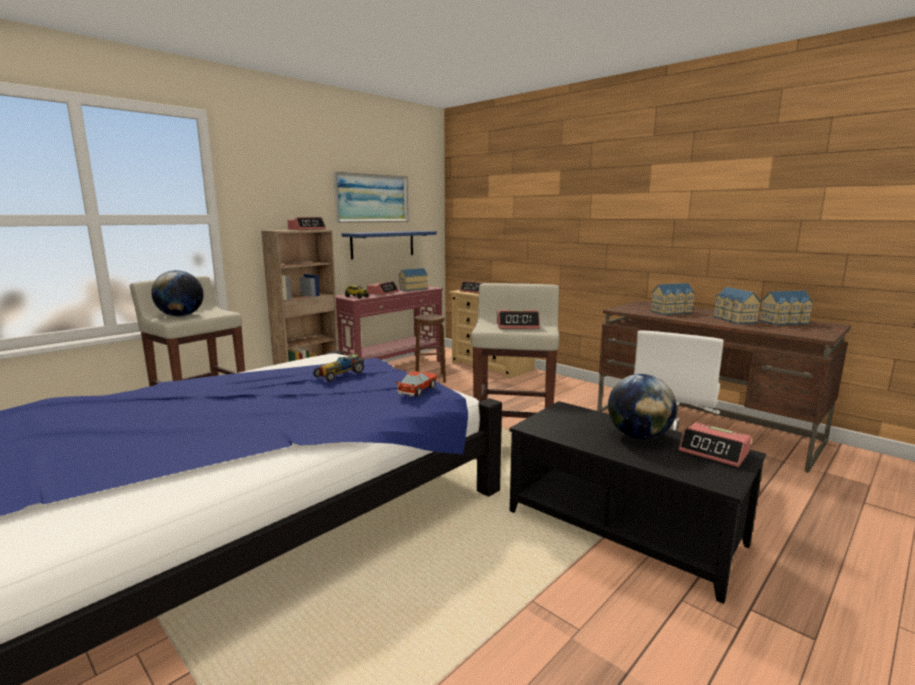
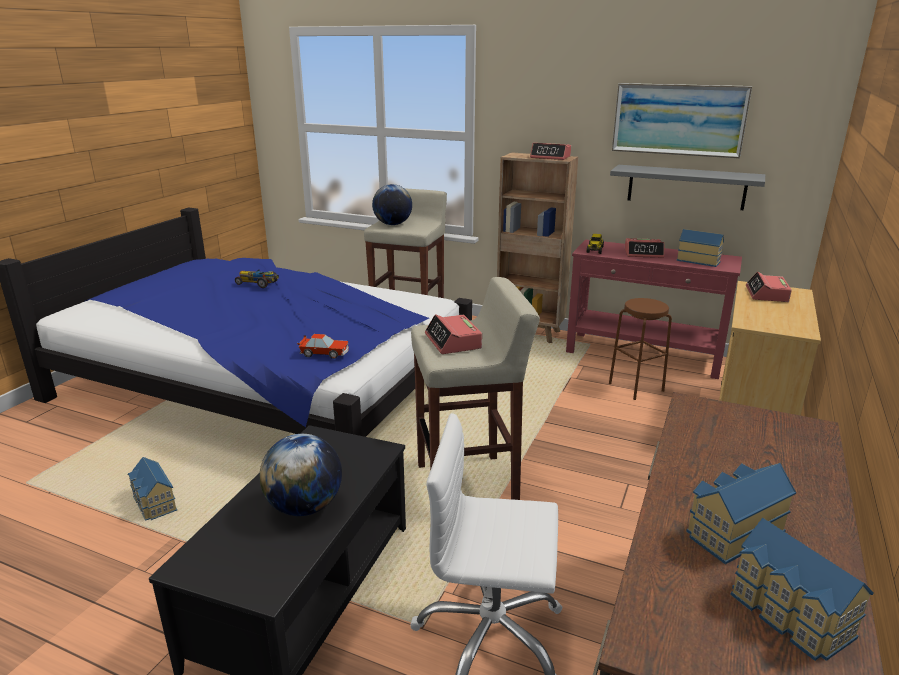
camera: 70 degrees right, 10 degrees up
(341, 374) = (356, 316): toy car -> toy car (258, 283)
(382, 244) = (686, 187): blue shelf -> grey shelf
(672, 312) = (736, 458): toy house -> toy house (153, 504)
(714, 452) = (268, 566): alarm clock -> none

